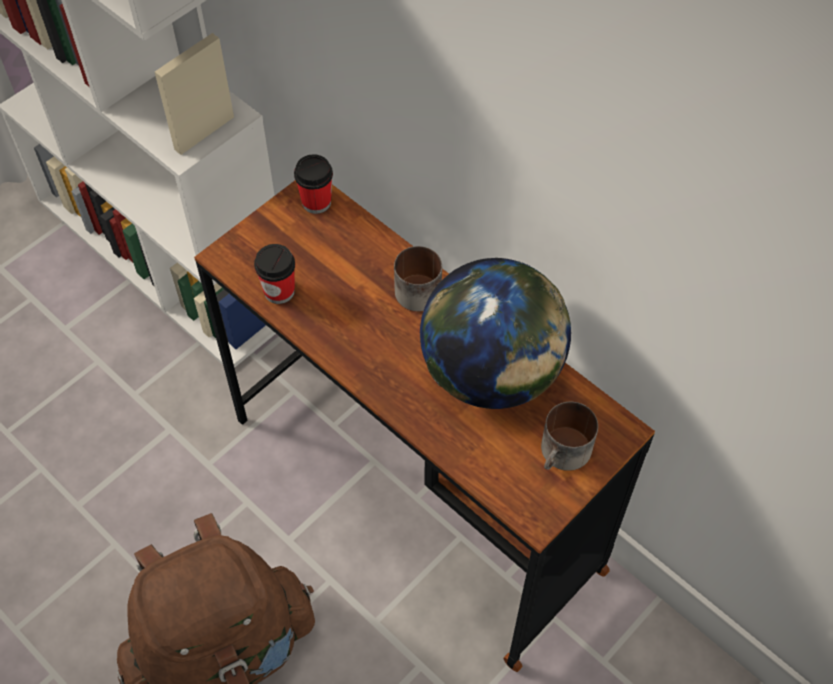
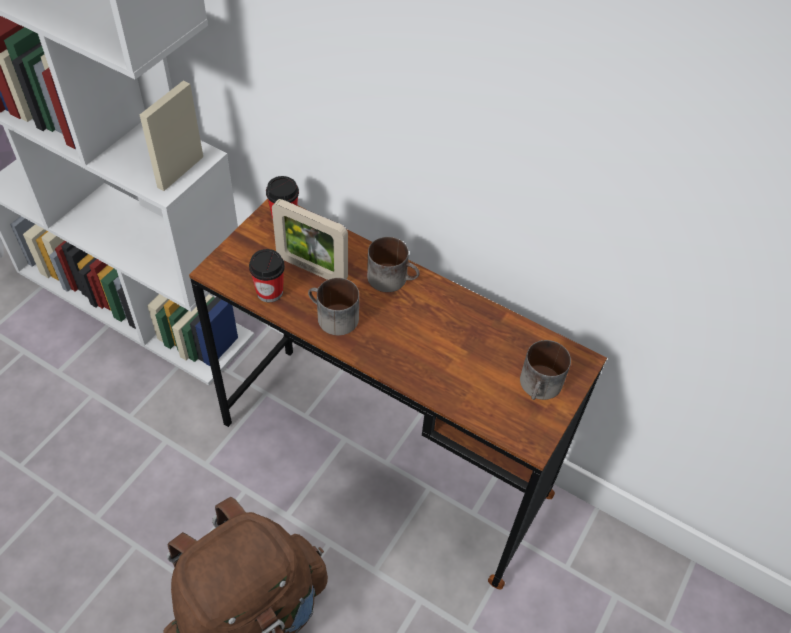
camera: 15 degrees left, 5 degrees down
(333, 270) = (312, 269): none -> picture frame
(343, 333) = (332, 318): none -> mug
(491, 373) = (463, 332): globe -> none

